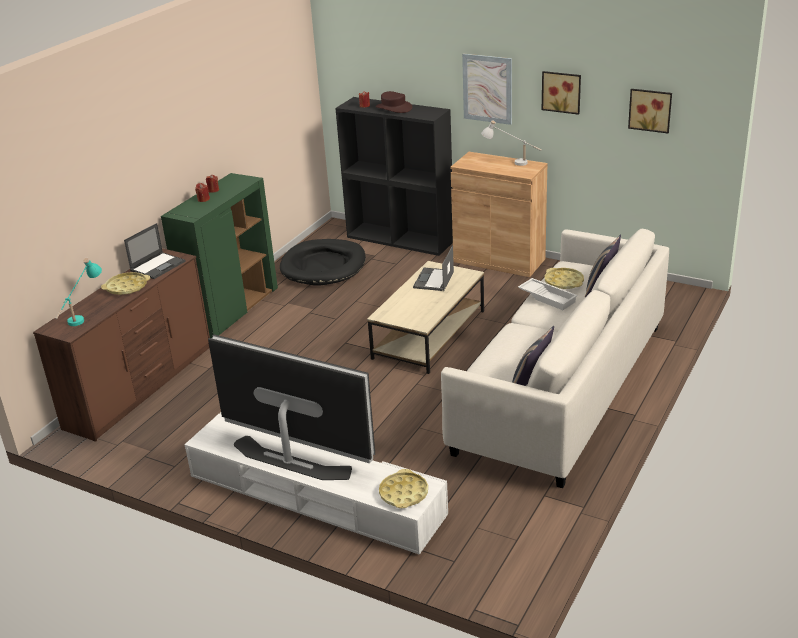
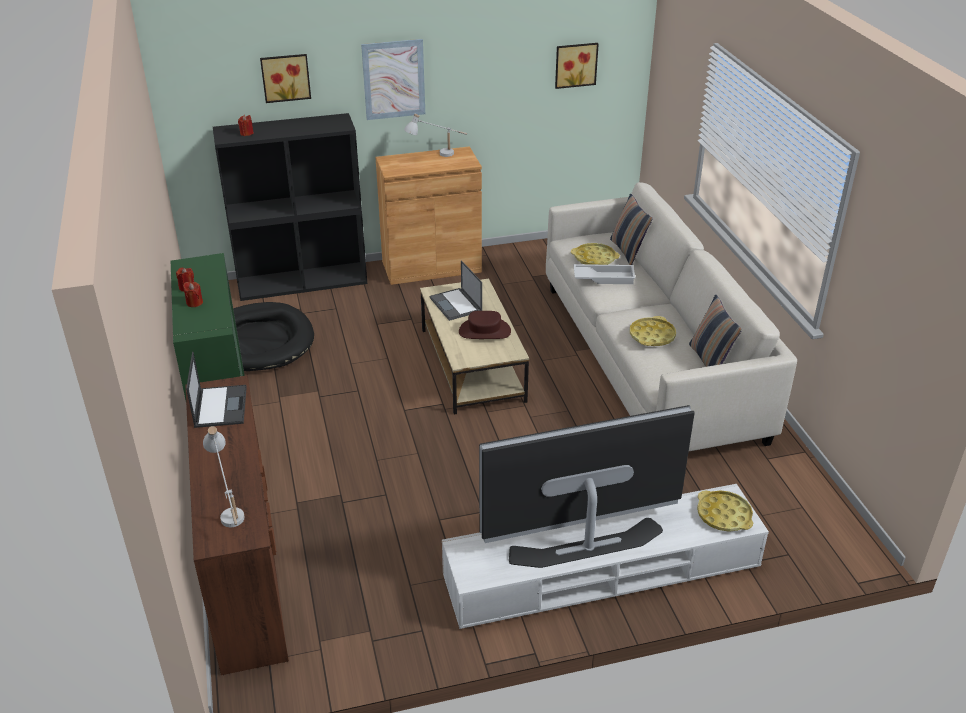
camera: 45 degrees left, 5 degrees up
(83, 316) = (229, 507): turquoise table lamp -> white table lamp
(126, 287) = (225, 448): yellow tray -> yellow tray (652, 336)
(393, 108) = (285, 127): brown hat -> brown hat (484, 331)
(562, 91) = (481, 65): picture -> picture (285, 77)

